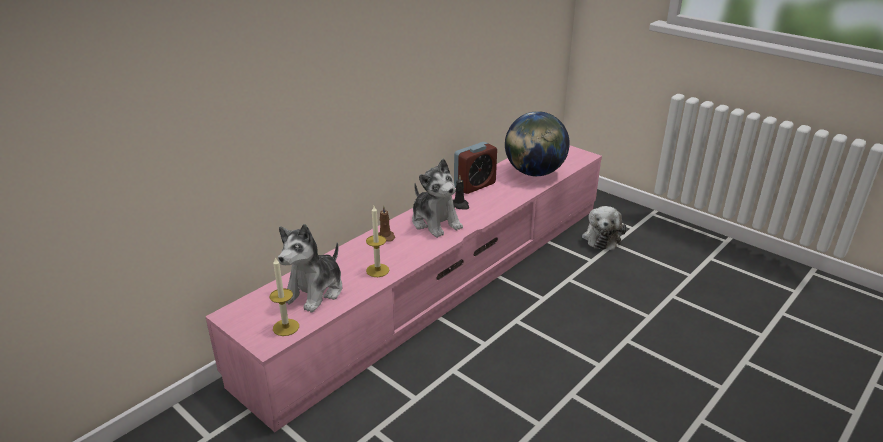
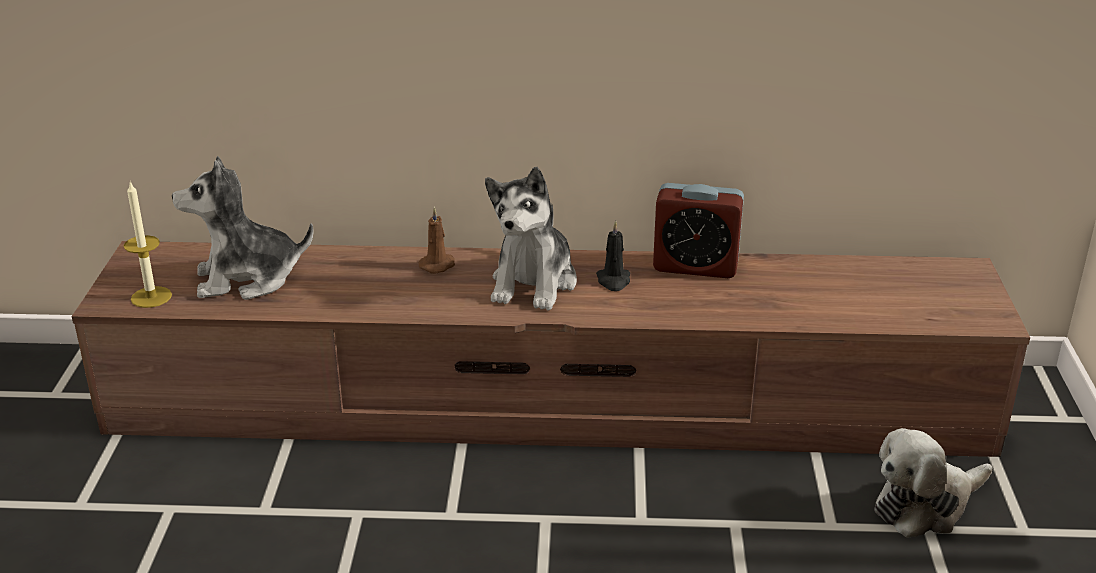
camera: 50 degrees right, 0 degrees up
(377, 270) = (348, 297): candle -> none
(441, 282) = (548, 402): pink tv stand -> brown tv stand
(534, 173) = (831, 298): globe -> none

